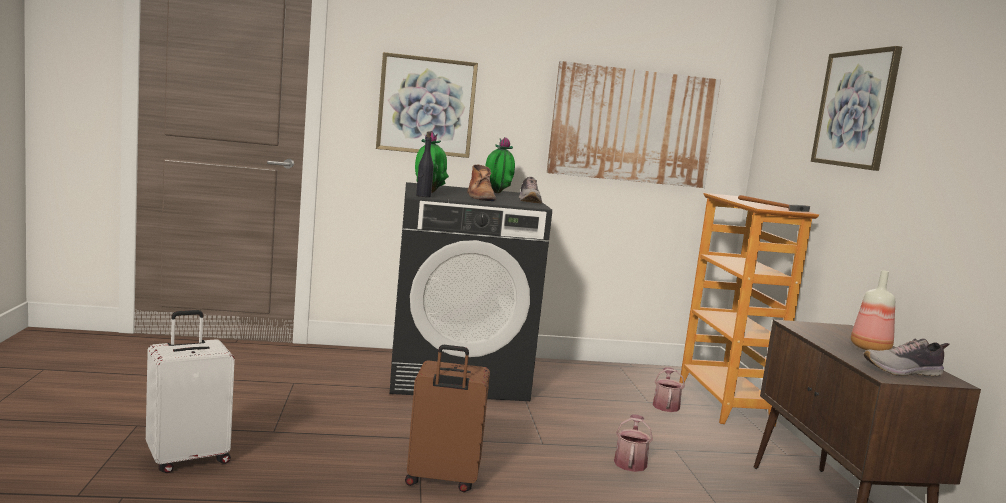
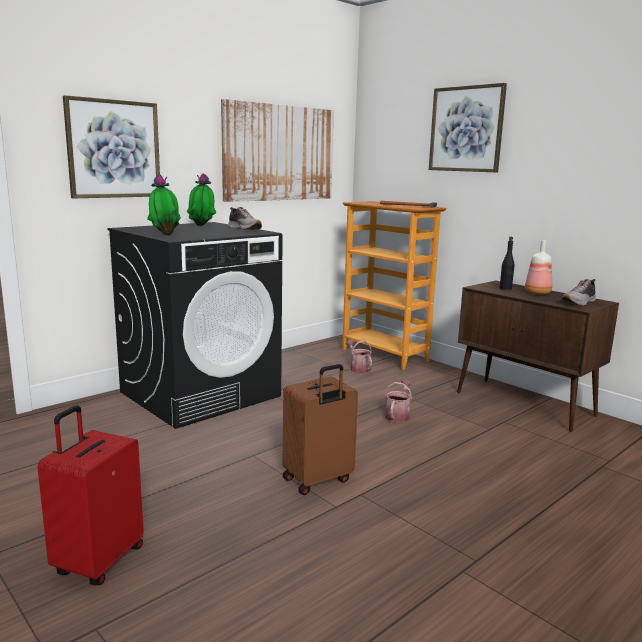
camera: 35 degrees left, 5 degrees up
(188, 458) = (98, 561): white suitcase -> red suitcase
(423, 196) = (177, 239): black bottle -> black bottle (505, 288)
(480, 197) = (208, 231): brown boot -> none
(630, 461) = (398, 415): watering can -> watering can turned 45 degrees clockwise

